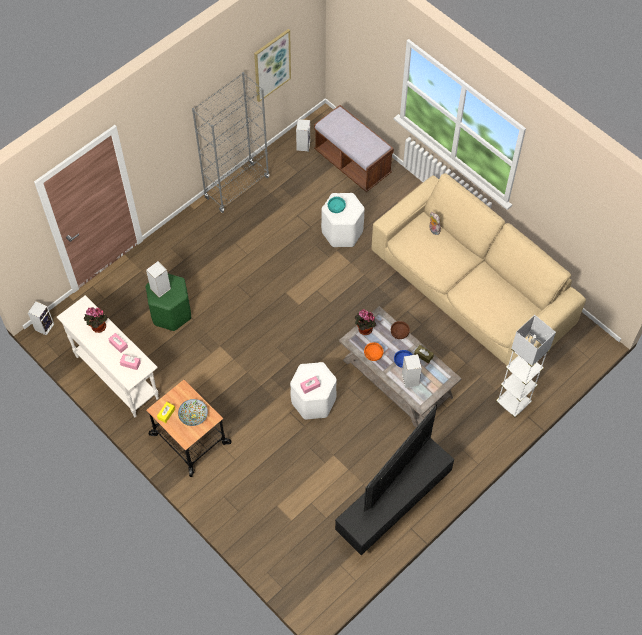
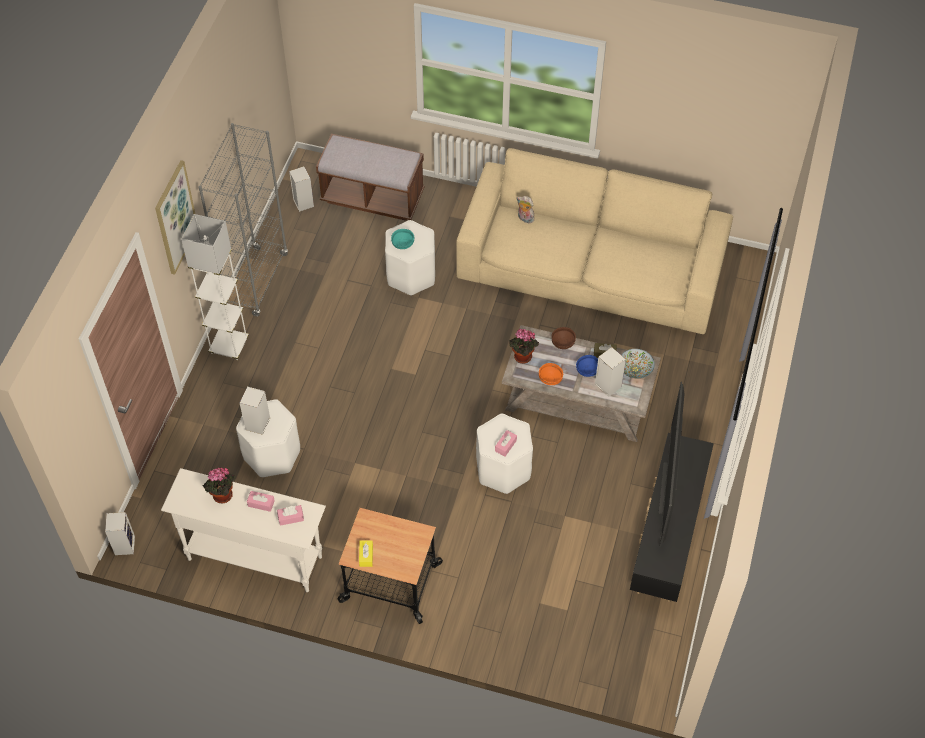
camera: 30 degrees left, 5 degrees down
(171, 313) = (272, 454): green stool -> white stool
(193, 416) = (400, 542): bowl -> bowl (635, 369)
(272, 65) = (250, 108): picture -> picture (175, 217)
(513, 403) = (715, 365): white floor lamp -> white floor lamp (229, 346)

